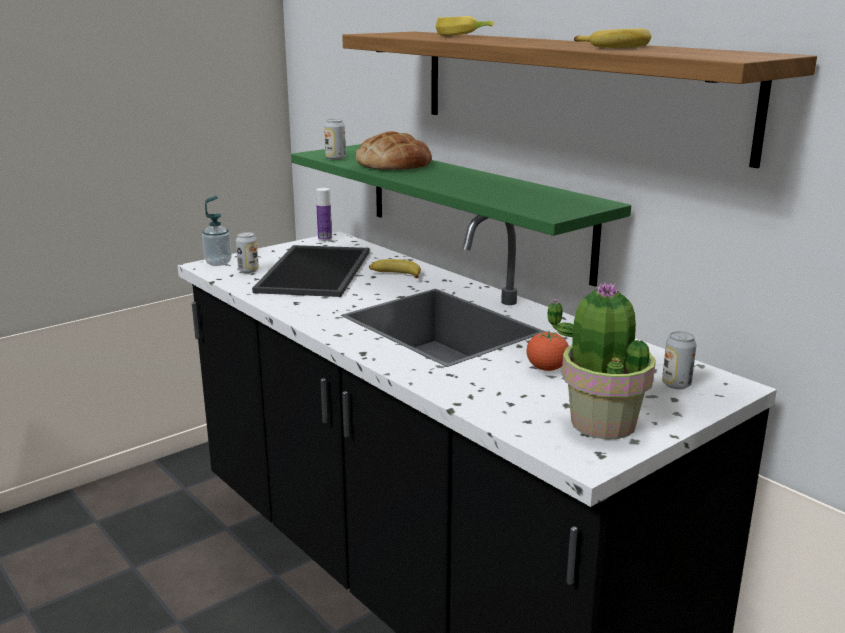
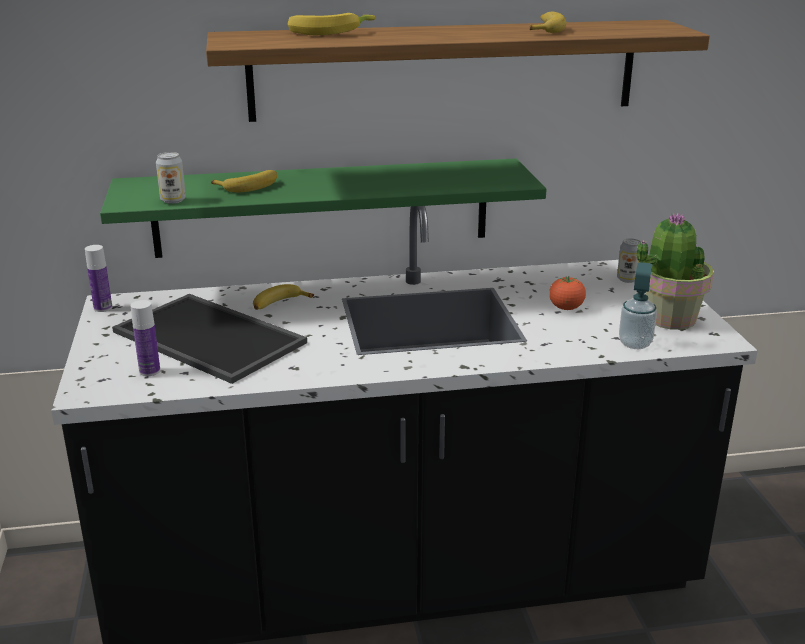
camera: 60 degrees left, 5 degrees up
(218, 263) = (90, 383): soap dispenser -> soap dispenser (635, 343)
(248, 270) = (149, 371): can -> bottle
(394, 164) = (249, 186): bread -> banana

